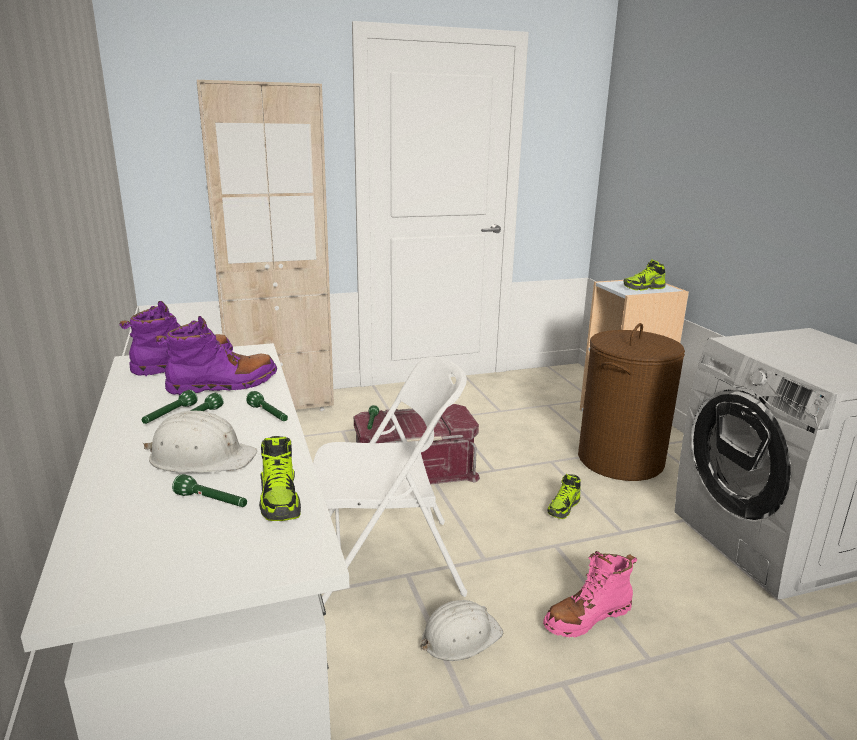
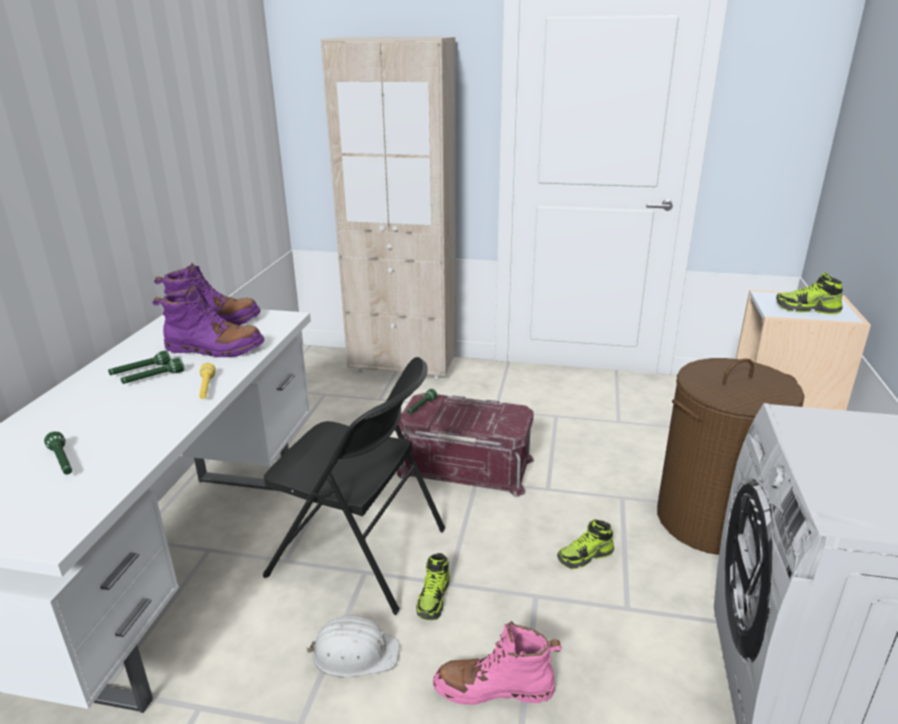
camera: 30 degrees right, 5 degrees up
(201, 457) = (109, 417): white hard hat -> none
(269, 415) = (206, 389): green flashlight -> yellow flashlight
(280, 500) = (105, 476): shoe -> shoe (434, 598)
(386, 562) = (358, 552): white chair -> black chair

